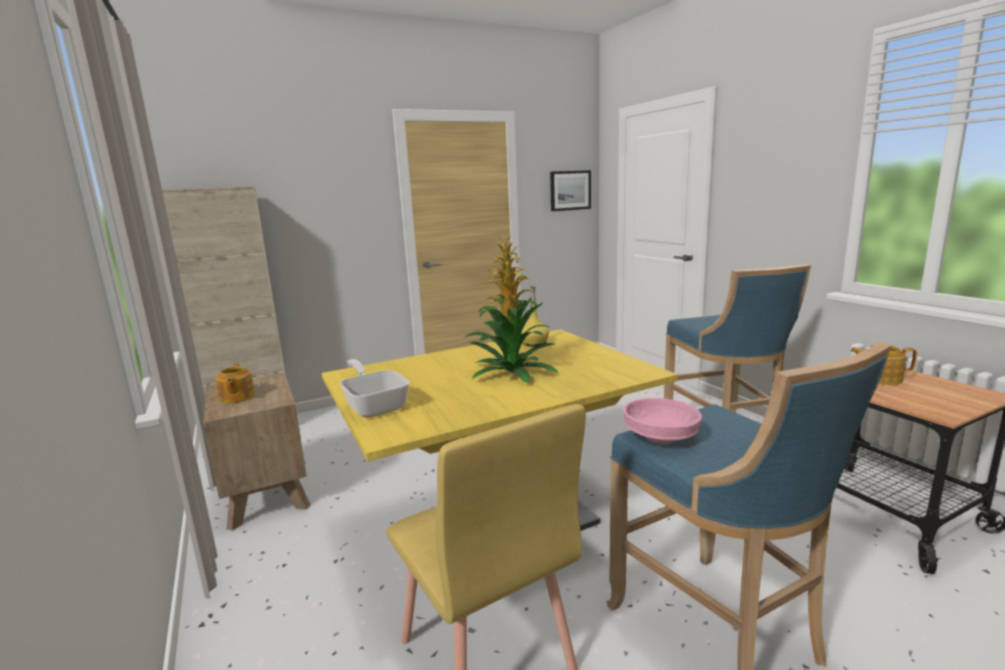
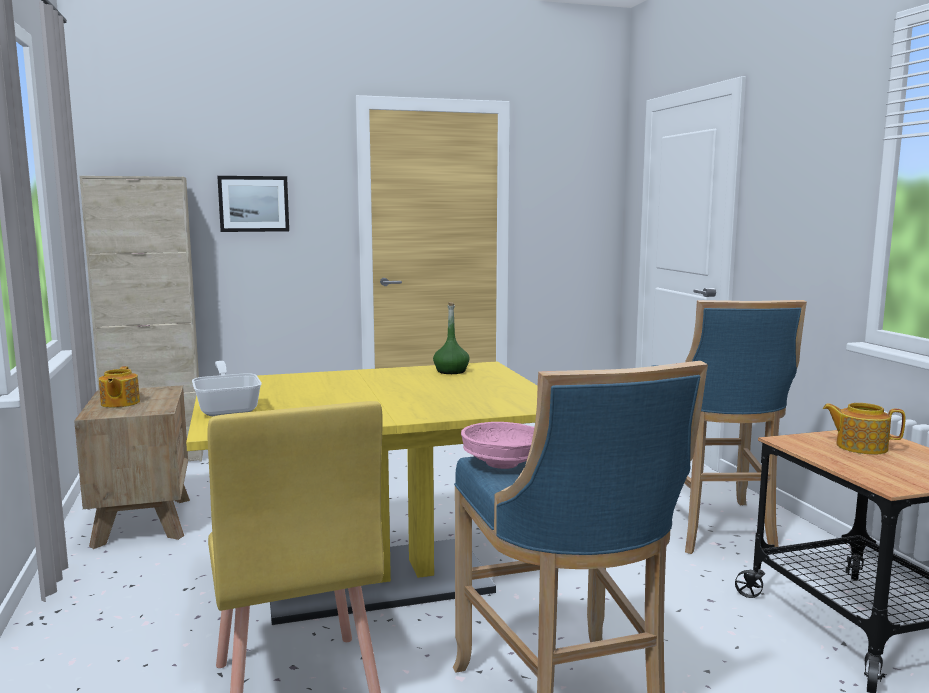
camera: 10 degrees right, 5 degrees down
(511, 372) = (395, 394): potted plant -> none
(534, 343) = (451, 371): yellow bottle -> green bottle
(570, 190) = (582, 201): picture -> picture (253, 204)

